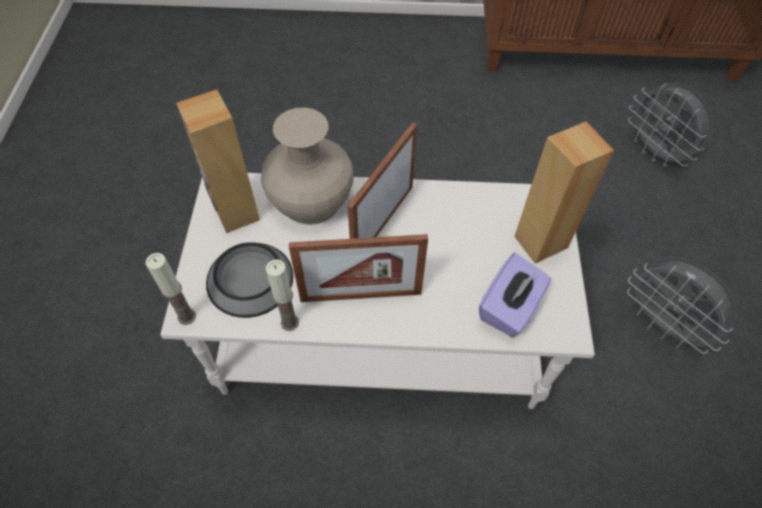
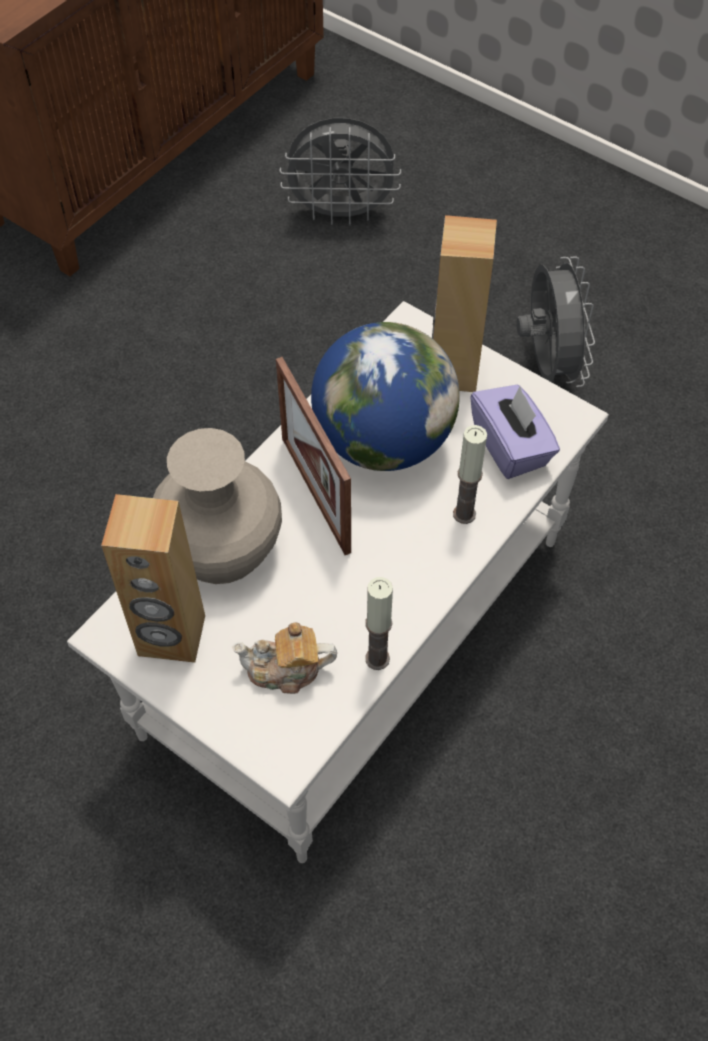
camera: 55 degrees left, 0 degrees up
(186, 316) = (287, 764): candle -> candle (464, 514)
(249, 279) = (286, 670): bowl -> teapot
(361, 296) = (395, 570): picture frame -> none
(451, 235) = (383, 441): none -> globe
(663, 325) = (547, 365): grey fan -> grey fan turned 90 degrees counterclockwise

